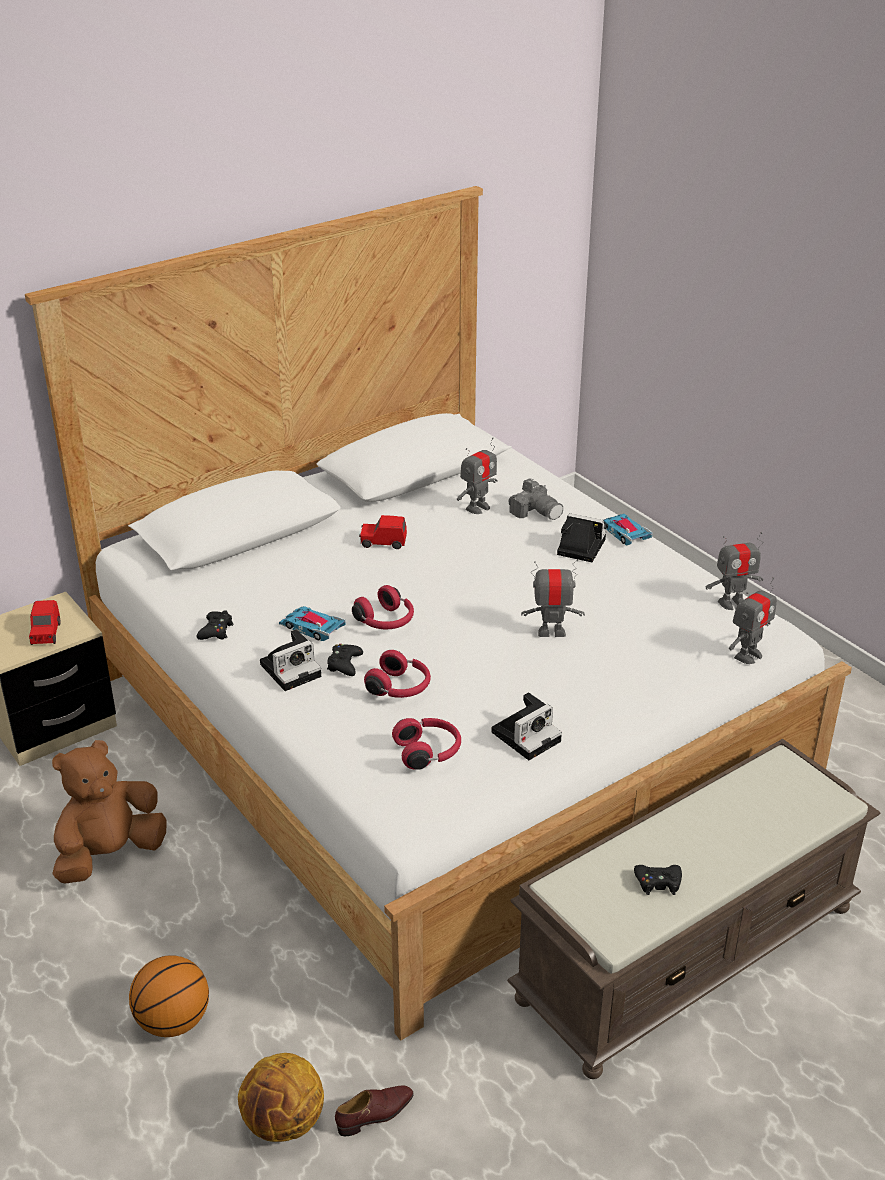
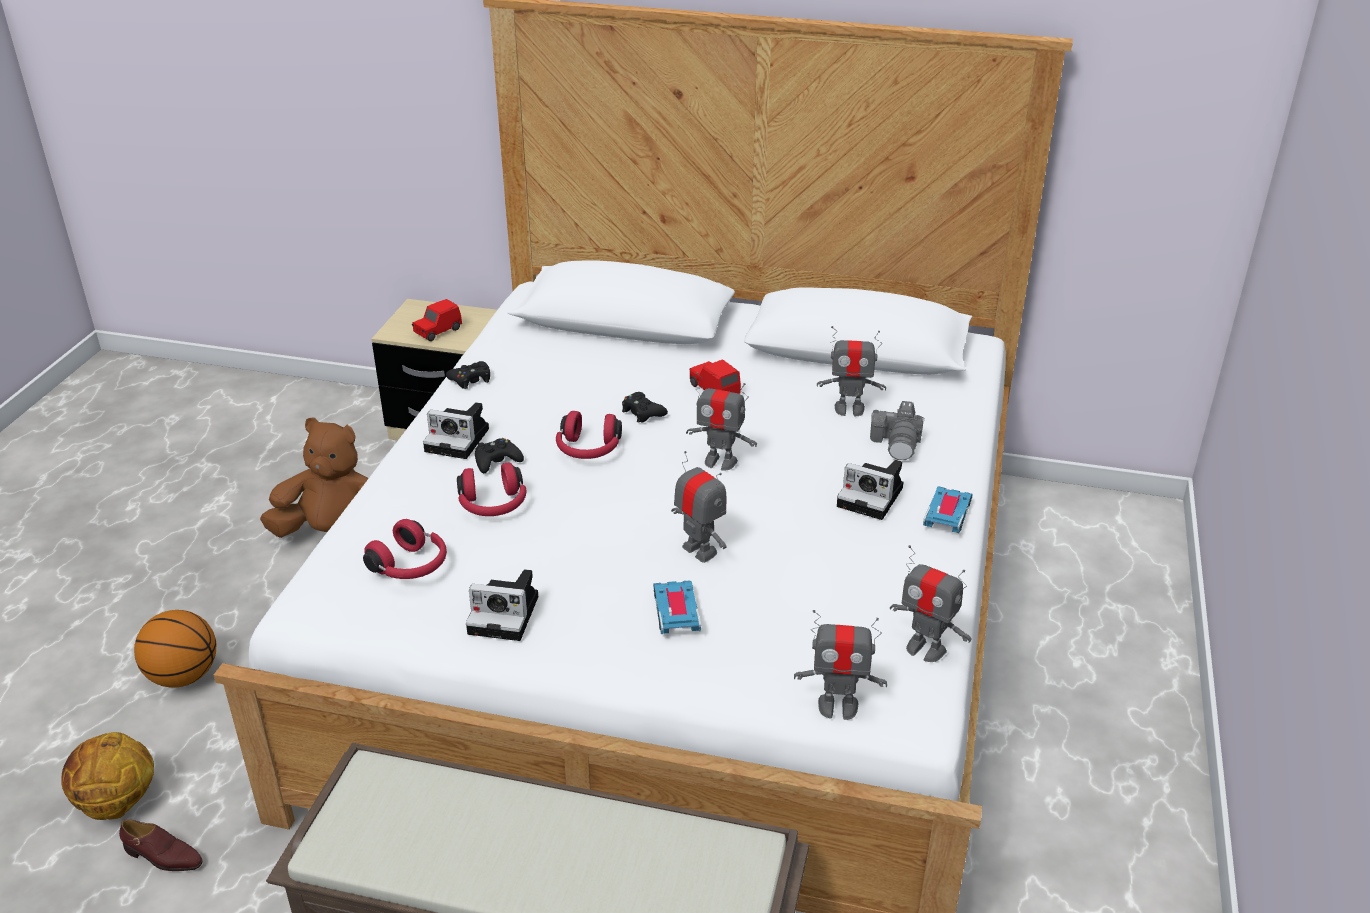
camera: 50 degrees right, 0 degrees up
(312, 627) = (532, 419): toy car -> toy car (676, 611)
(471, 579) = (720, 461): none -> toy robot
(579, 547) = (873, 497): camera -> camera turned 135 degrees clockwise
(658, 883) = (439, 842): black game controller -> black game controller (642, 412)

